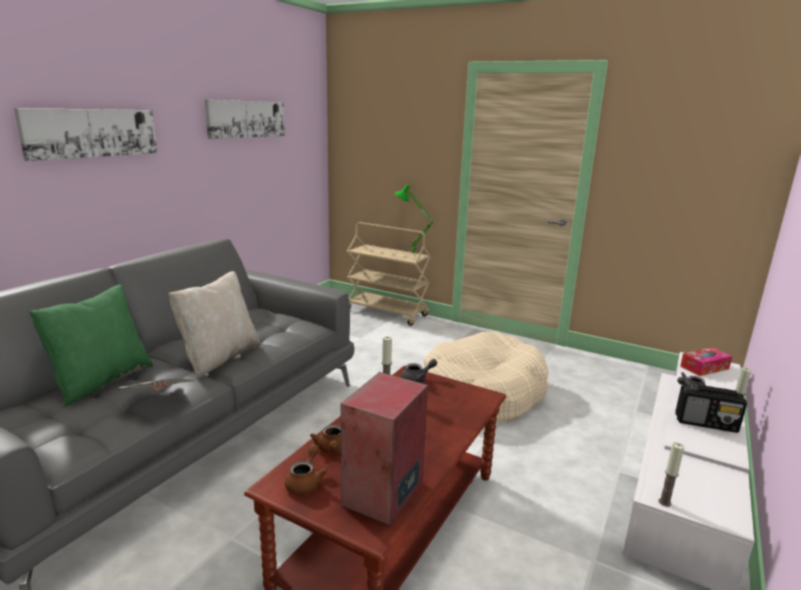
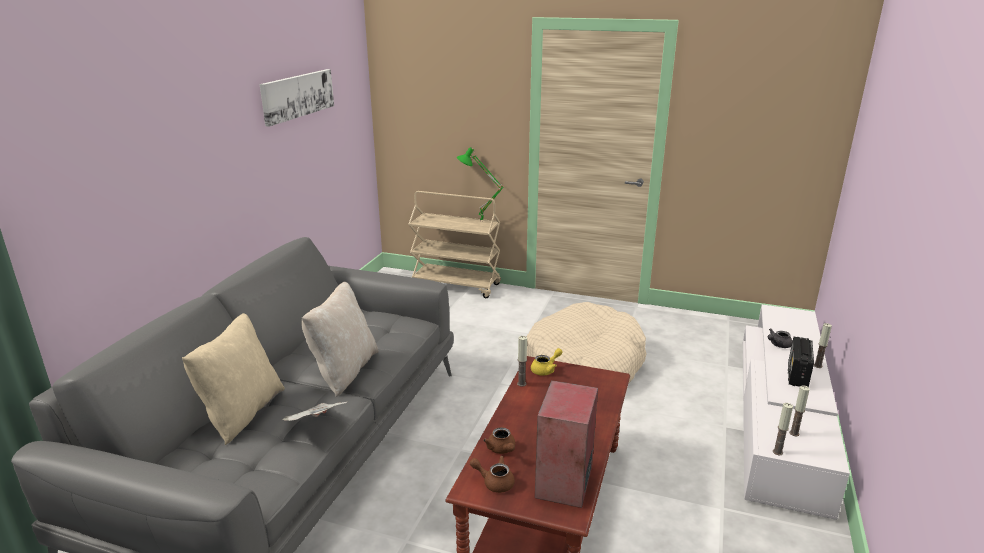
camera: 10 degrees left, 5 degrees up
(92, 133) = (165, 146): picture -> none
(101, 381) = (242, 413): green pillow -> beige pillow
(306, 481) = (494, 482): brown teapot -> brown teapot turned 75 degrees counterclockwise
(417, 380) = (546, 370): grey teapot -> yellow teapot
(690, 484) = (794, 433): none -> candle
(704, 367) = (785, 319): tissue box -> none
(706, 423) = (797, 375): radio -> radio turned 105 degrees clockwise

